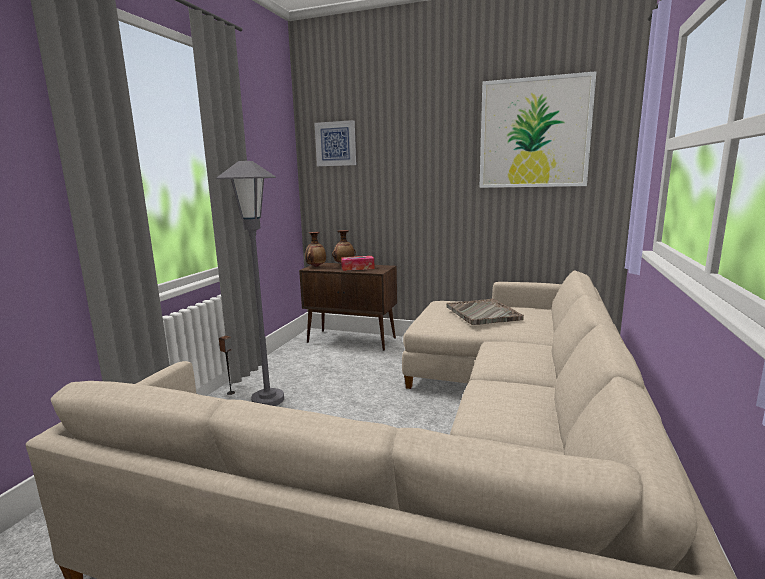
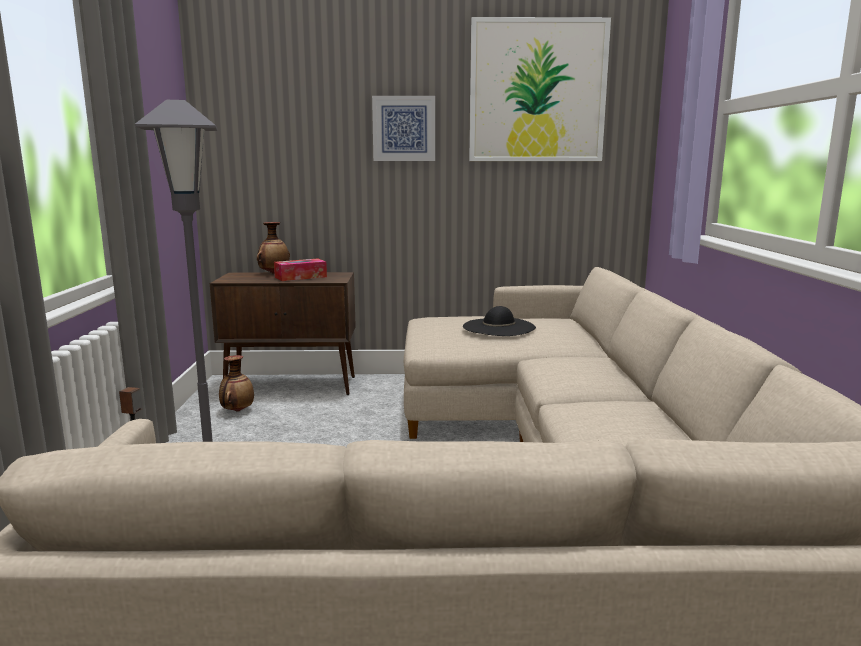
camera: 20 degrees left, 0 degrees up
(316, 266) = (232, 278): vase -> vase (237, 411)
(336, 144) = (254, 91): picture -> picture (404, 129)
(483, 313) = (499, 327): grey tray -> black hat

